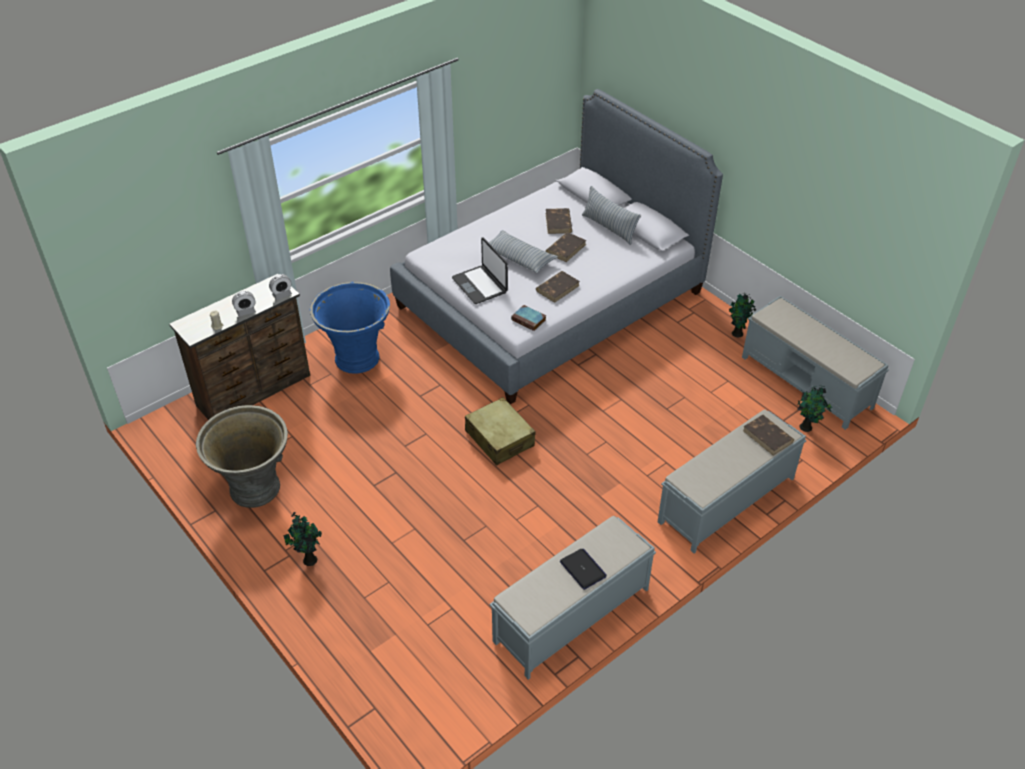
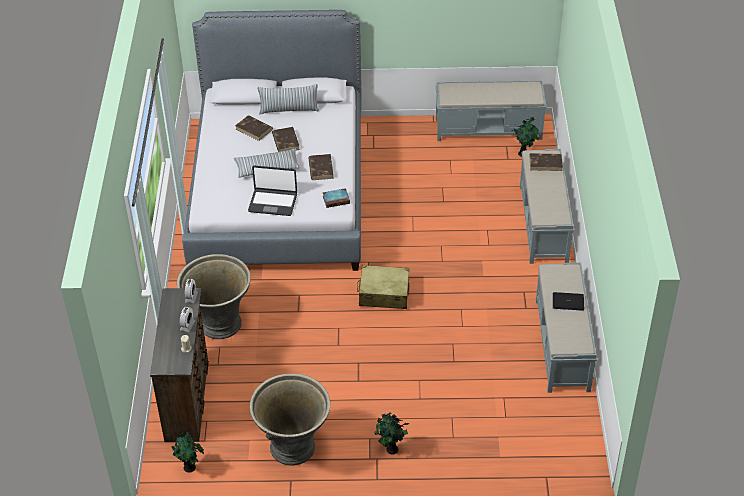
camera: 50 degrees left, 0 degrees up
(357, 358) = (219, 324): blue planter -> grey planter
(738, 334) = (415, 129): potted plant -> potted plant (190, 468)

